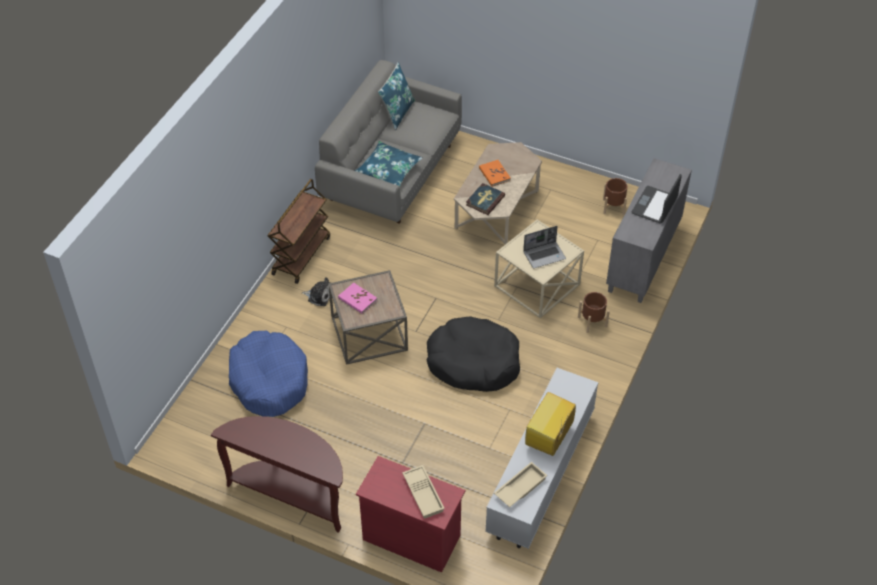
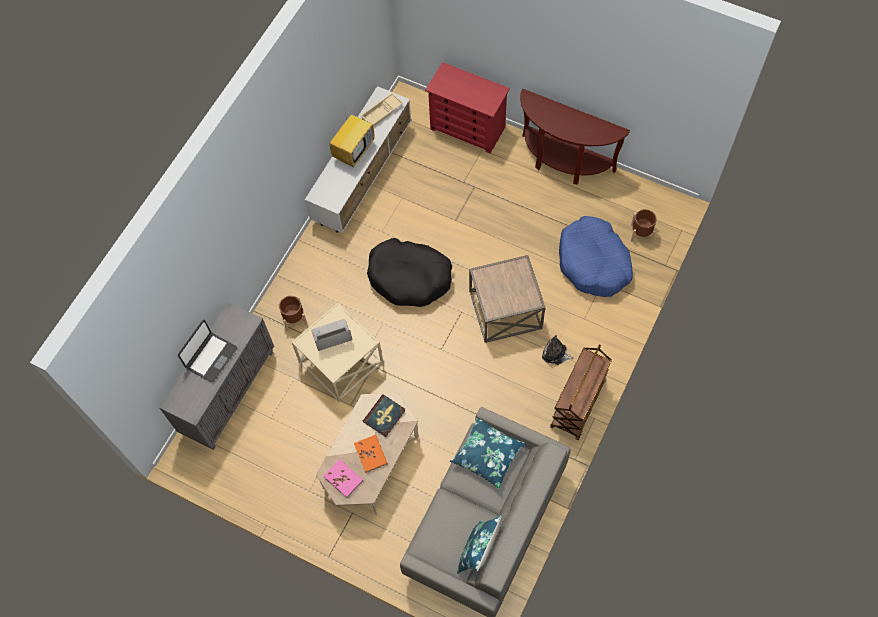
camera: 175 degrees left, 15 degrees up
(357, 299) = (516, 288): pink book -> pink book (343, 478)
(424, 494) = (456, 86): beige tray -> none
(613, 207) = (244, 463): brown planter -> brown planter (641, 233)

